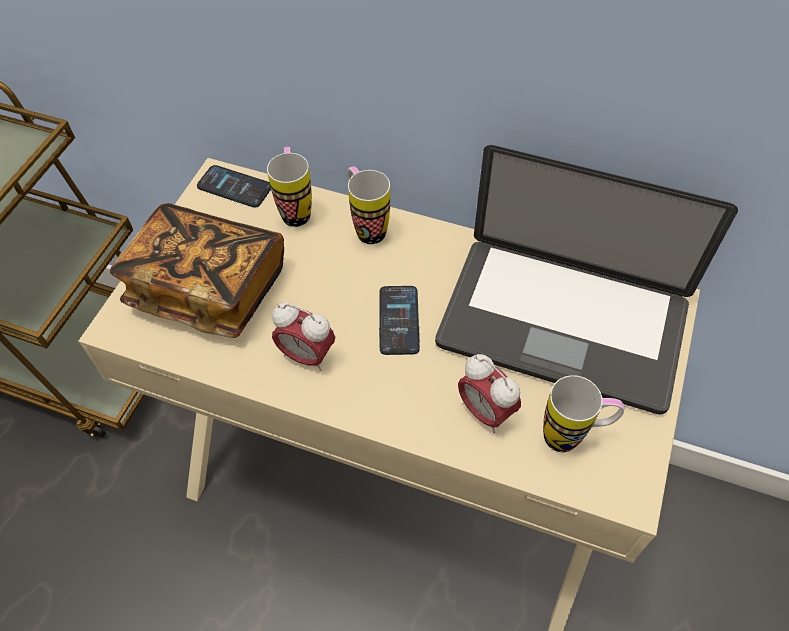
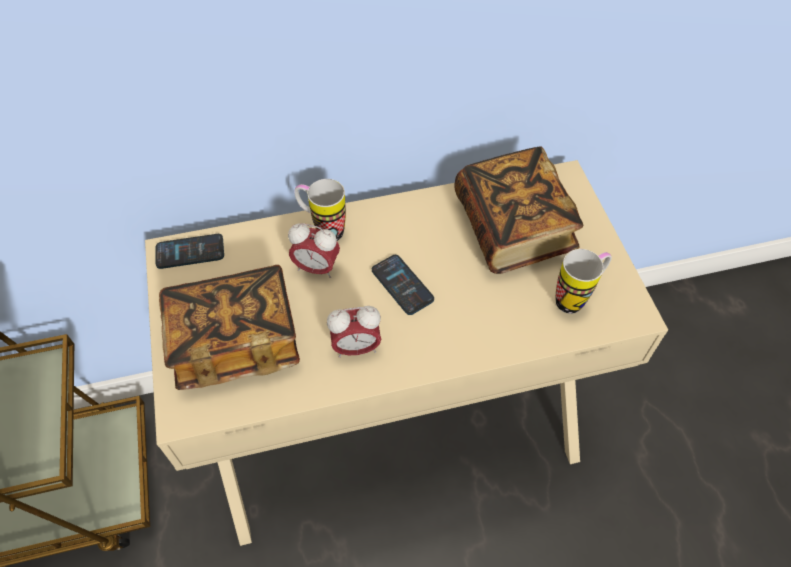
camera: 35 degrees left, 0 degrees up
(295, 209) = (256, 244): mug -> none
(485, 412) = (510, 314): alarm clock -> alarm clock (316, 268)
(562, 325) = (513, 228): laptop -> book

